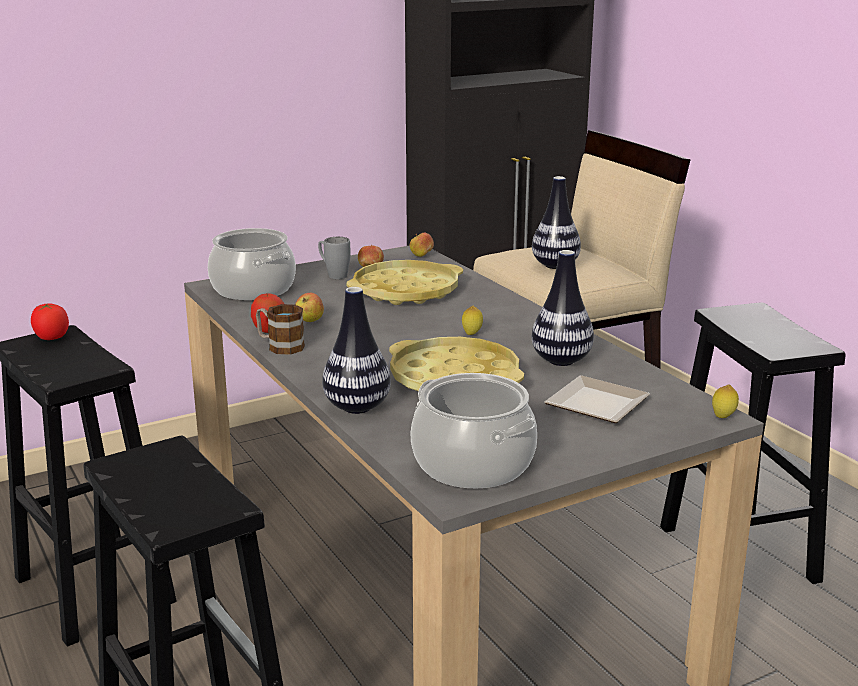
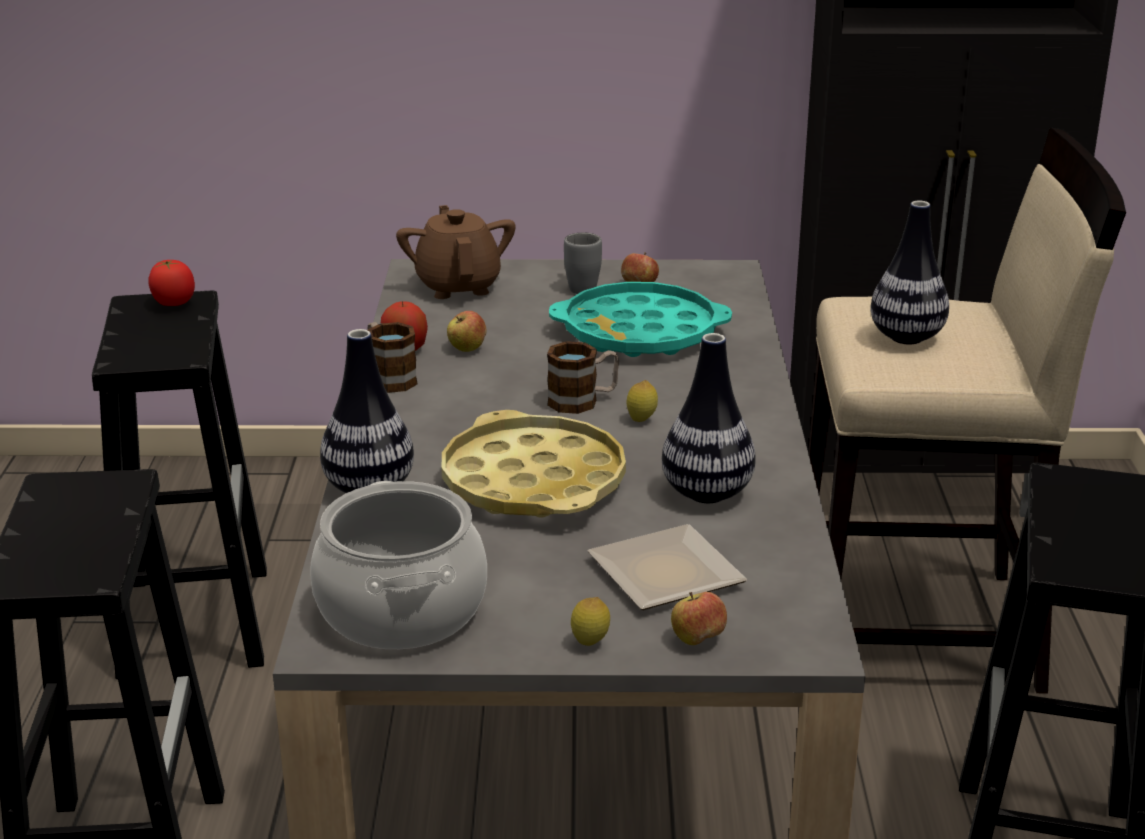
camera: 30 degrees right, 5 degrees up
(254, 289) = (458, 286): cooking pot -> brown teapot
(406, 291) = (640, 333): yellow tray -> turquoise tray
(421, 255) = (731, 280): apple -> apple (697, 640)
(423, 332) = (583, 401): none -> mug
(723, 417) = (815, 648): lemon -> lemon (590, 644)

